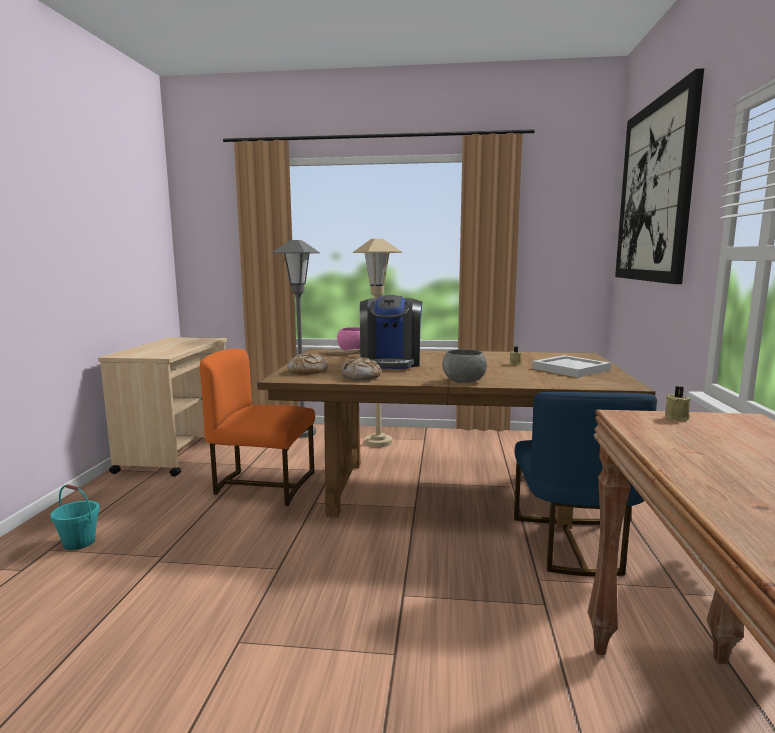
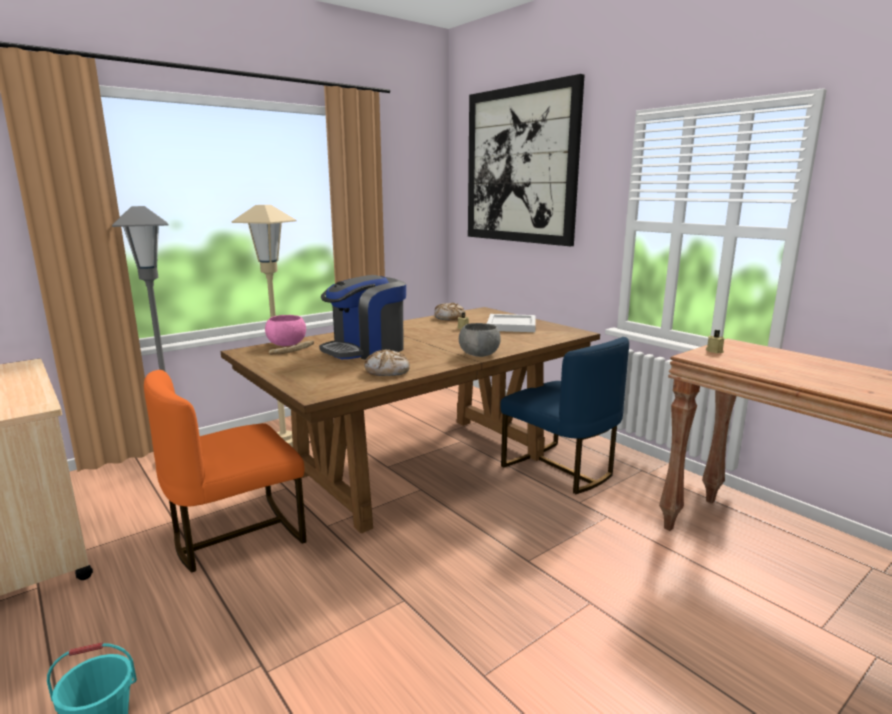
camera: 45 degrees left, 5 degrees up
(307, 371) = (318, 379): bread -> bread (449, 318)
(391, 363) = (366, 350): coffee machine -> coffee machine turned 90 degrees clockwise

